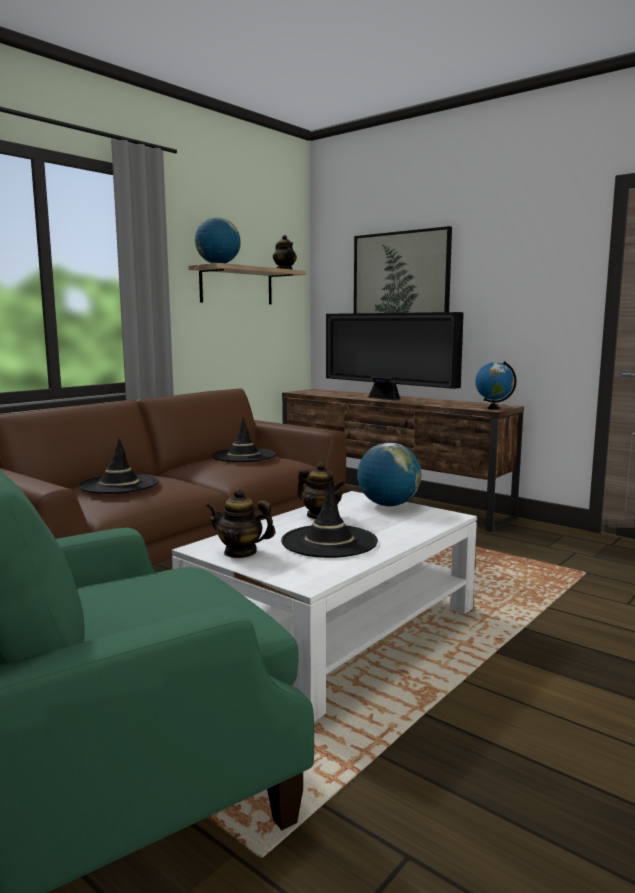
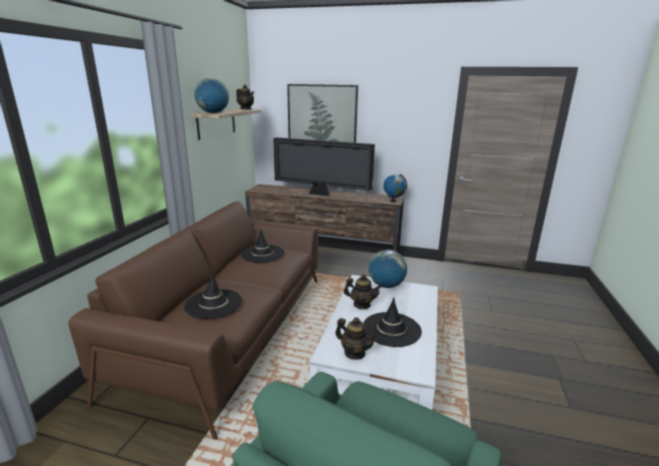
camera: 25 degrees left, 10 degrees up
(240, 552) = (354, 353): teapot -> teapot turned 135 degrees counterclockwise

